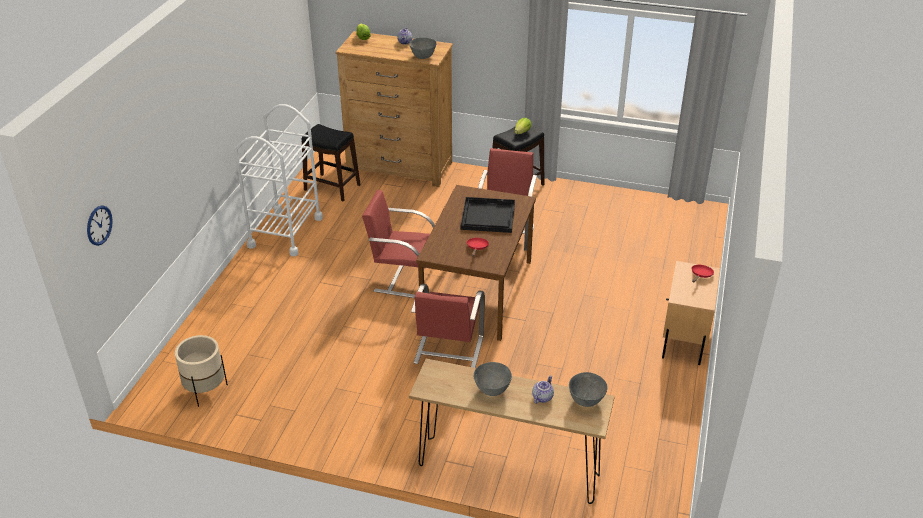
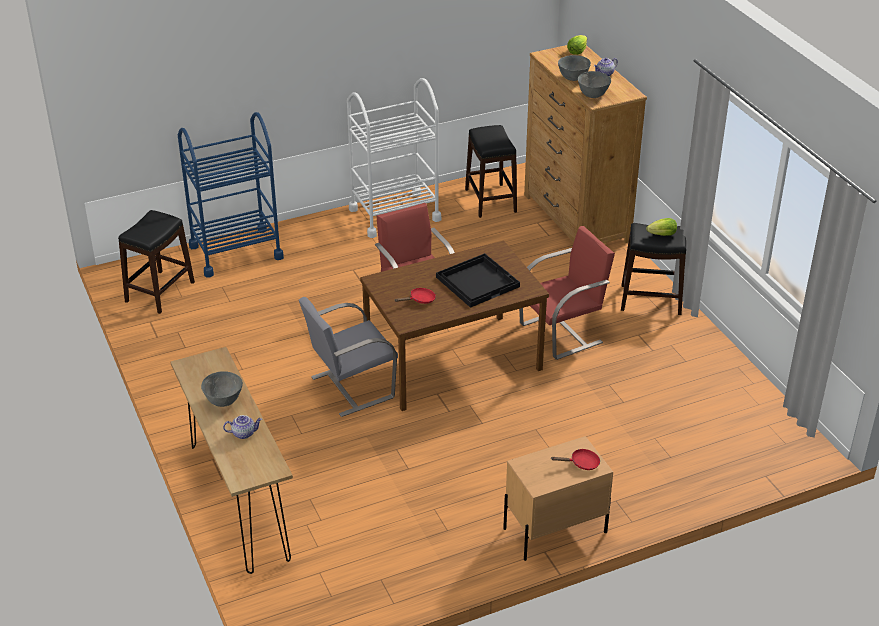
camera: 50 degrees right, 0 degrees up
(99, 225) = (115, 93): wall clock -> none
(205, 390) = (159, 292): beige planter -> black stool
(215, 325) = (236, 252): none -> blue cart
(448, 350) = (350, 387): red chair -> grey chair
(586, 401) = (266, 461): grey bowl -> grey bowl (573, 78)

